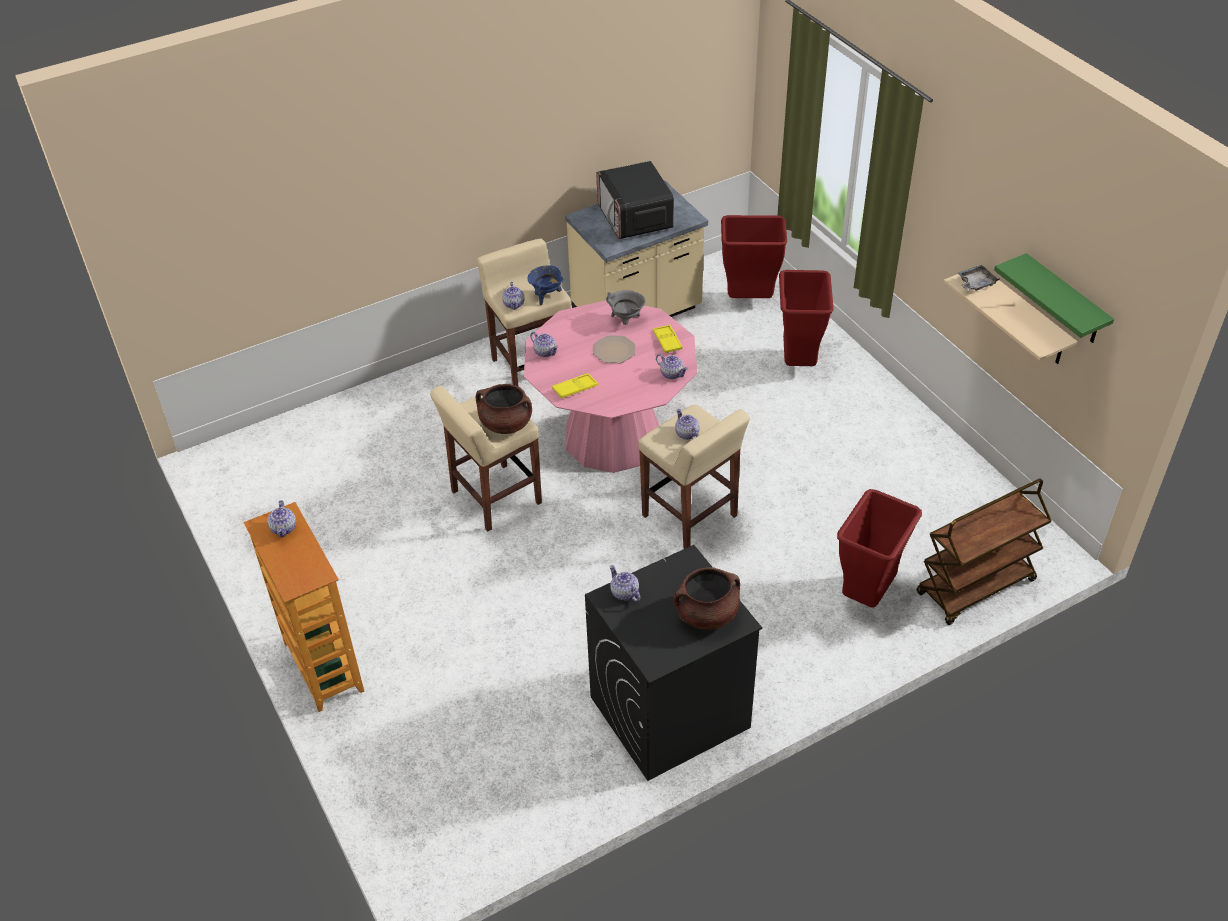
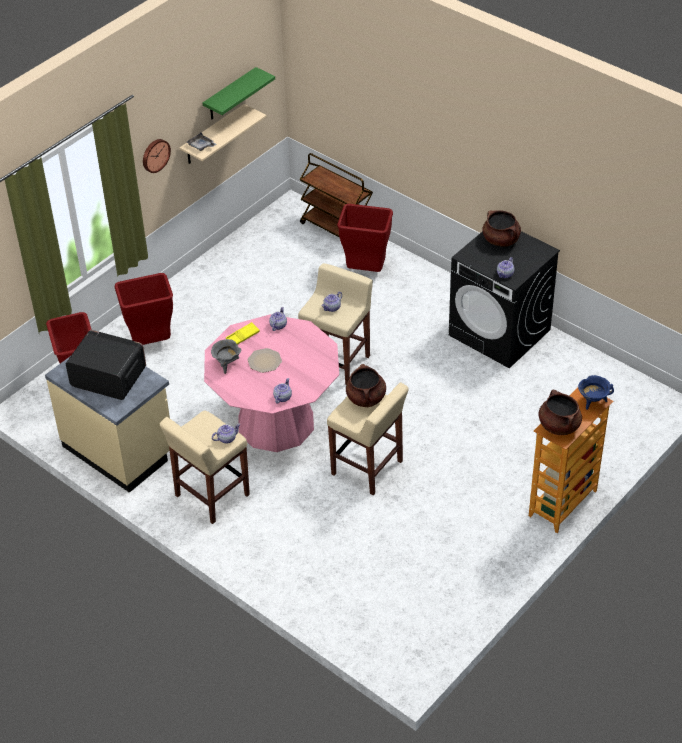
camera: 110 degrees left, 0 degrees up
(284, 528) = (558, 426): teapot -> brown cooking pot
(546, 296) = (208, 422): blue cooking pot -> blue cooking pot (593, 402)
(575, 388) = (316, 369): yellow tray -> none
(635, 218) = (108, 377): microwave -> microwave turned 120 degrees counterclockwise
(951, 229) = (155, 155): none -> wall clock

